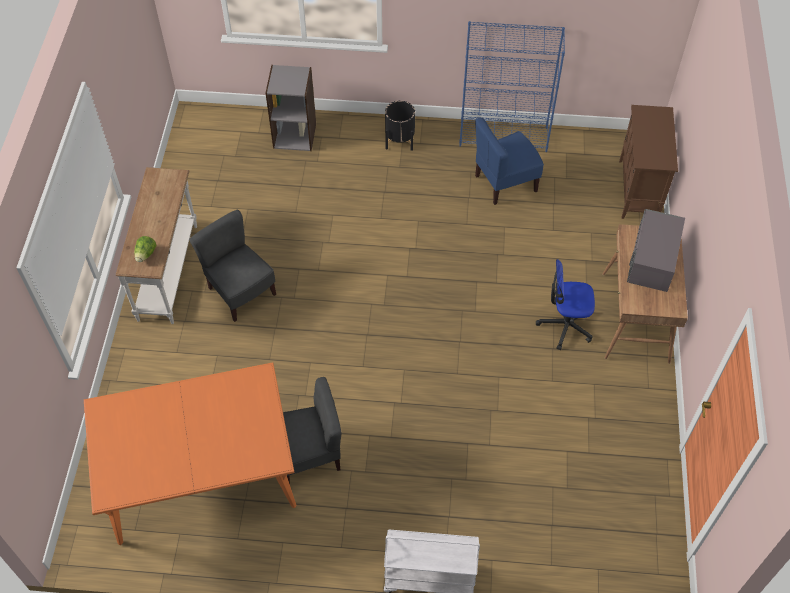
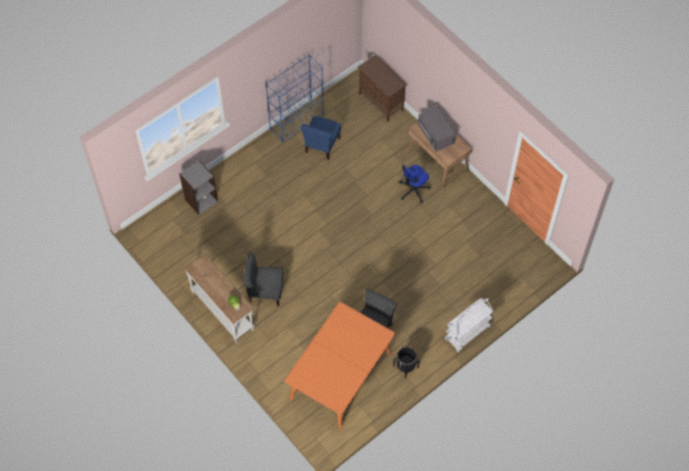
camera: 45 degrees left, 5 degrees up
(399, 139) = (252, 162): black planter -> black planter (405, 366)

